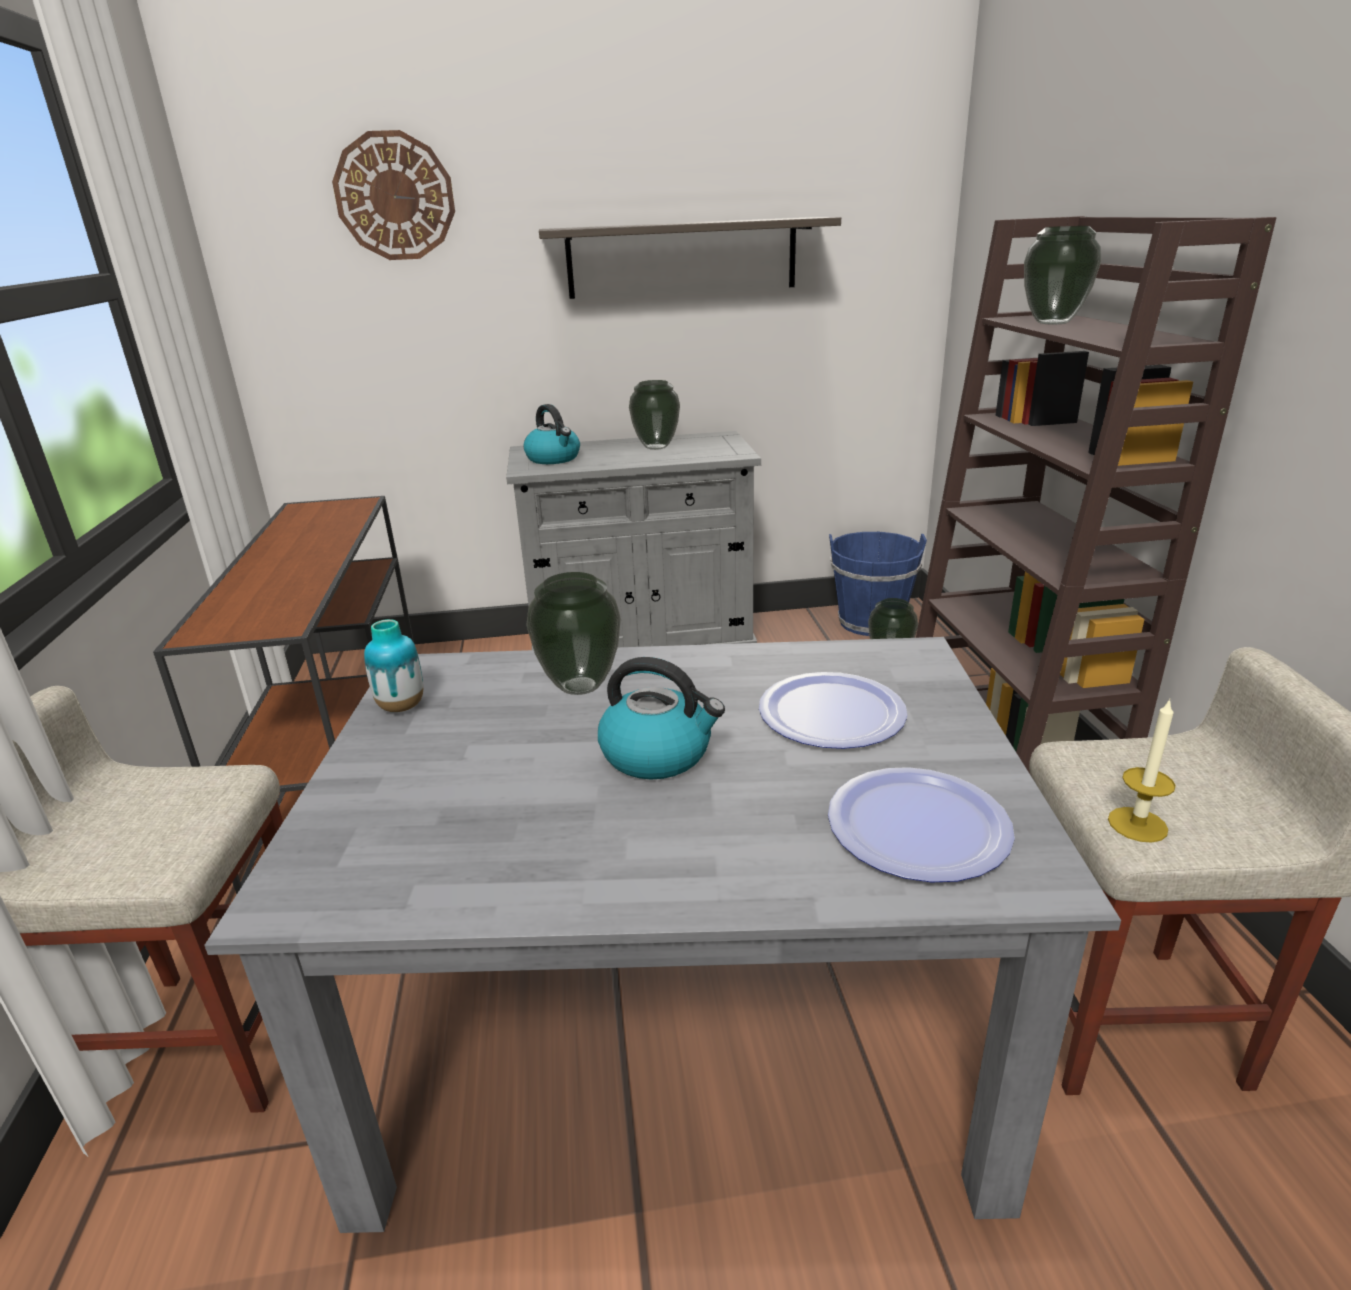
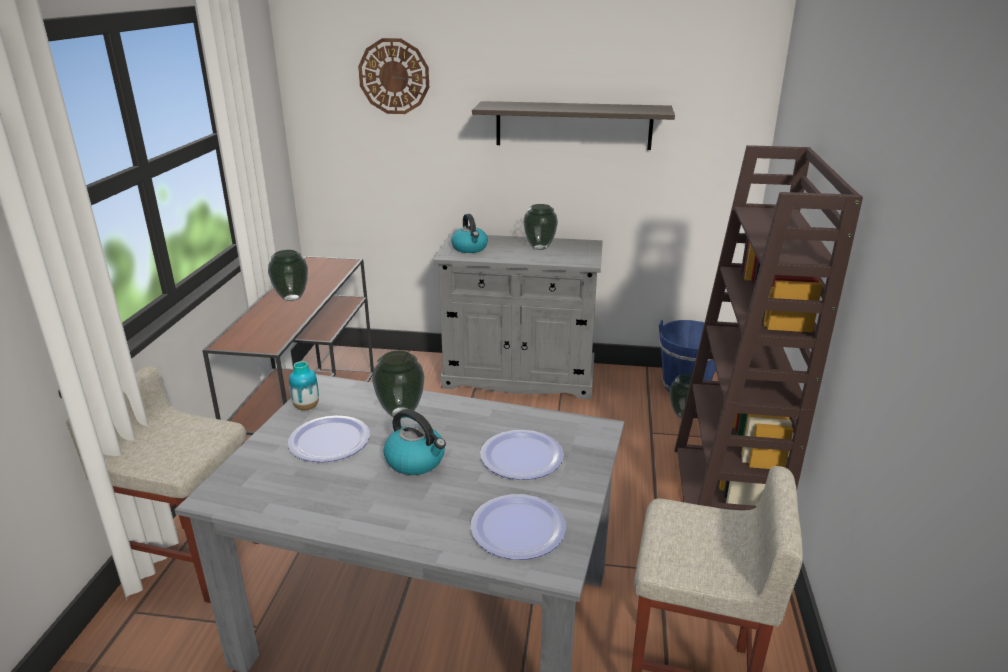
camera: 15 degrees right, 0 degrees up
(476, 752) = (329, 441): none -> plate
(1052, 323) = (768, 221): vase -> vase (291, 298)
(1137, 824) = (668, 556): candle -> none

